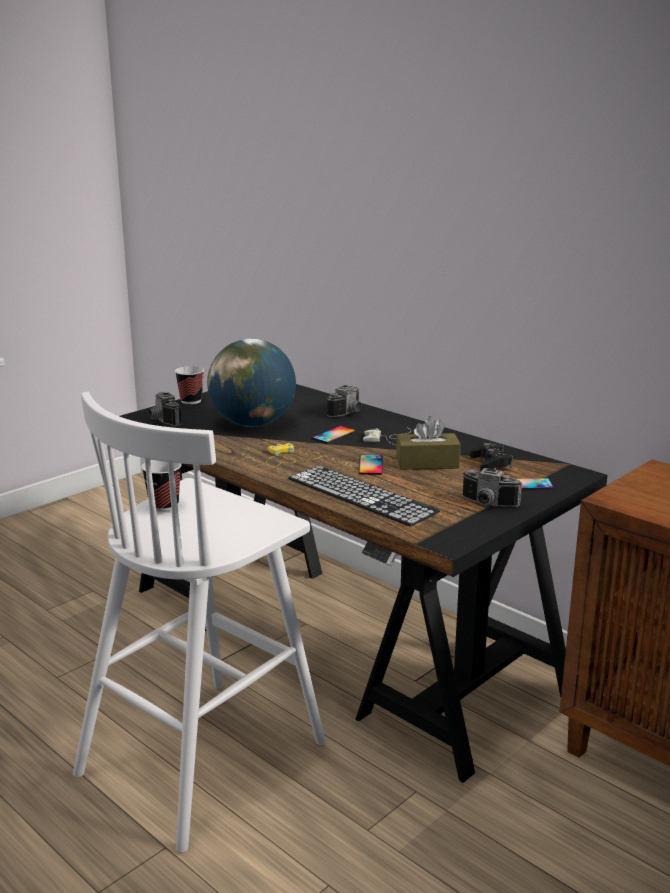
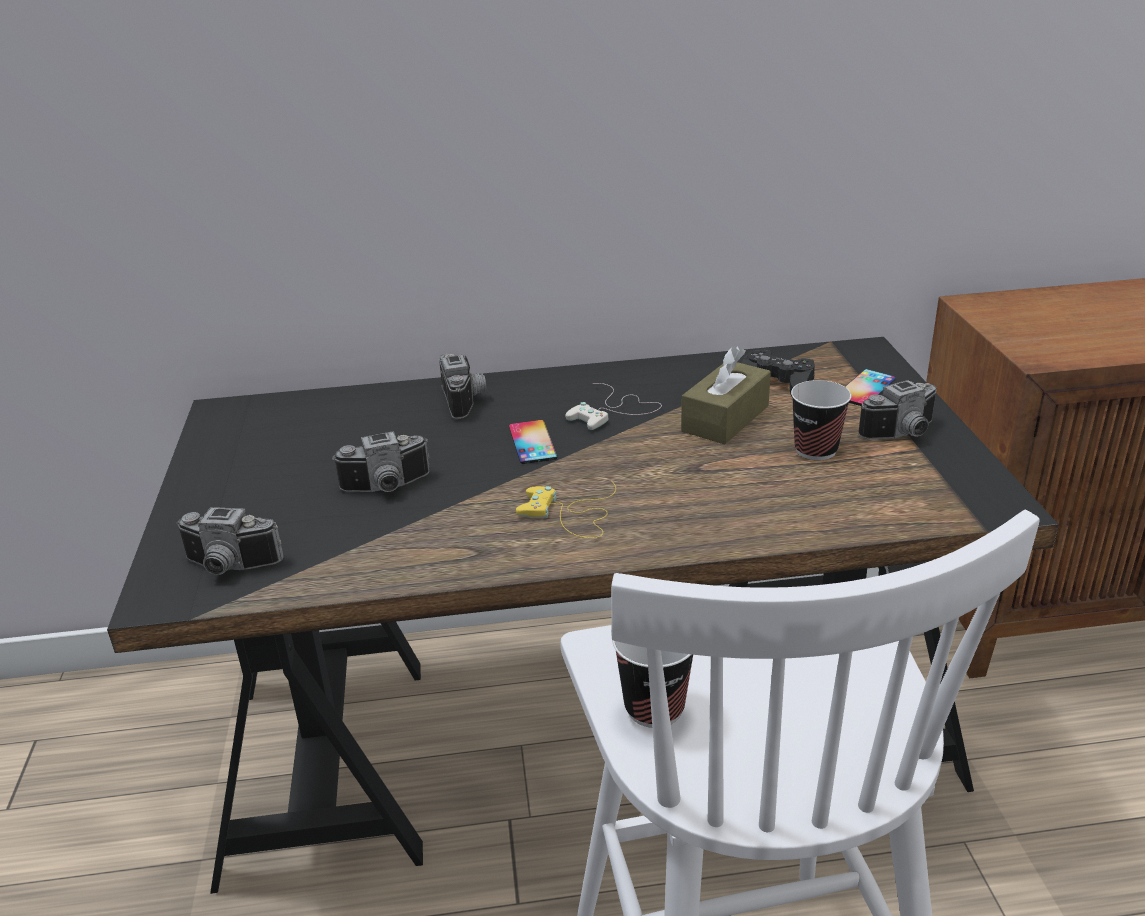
camera: 50 degrees left, 10 degrees up
(191, 401) = (184, 505): cup -> cup (815, 450)
(253, 424) = (387, 488): globe -> camera
(361, 495) = (782, 506): keyboard -> none
(370, 465) = (683, 459): phone -> none

